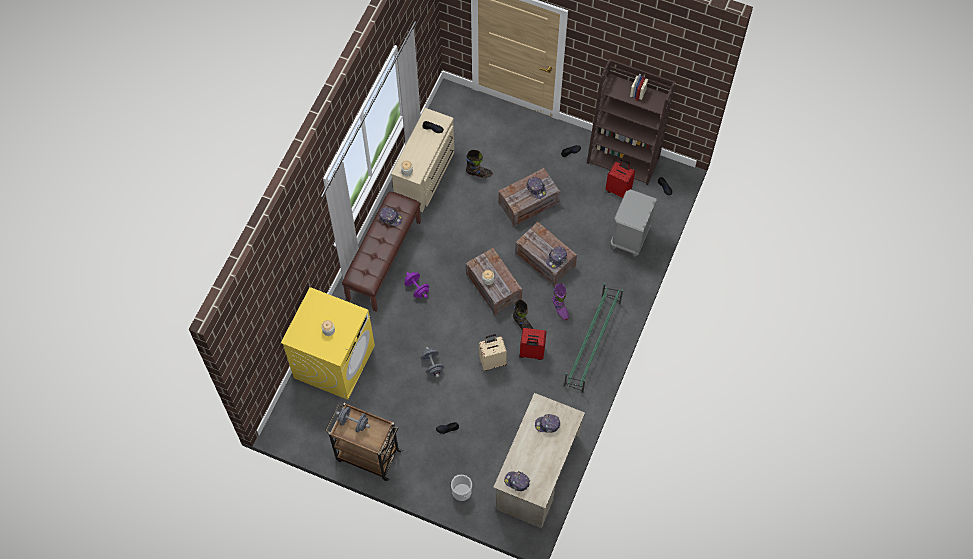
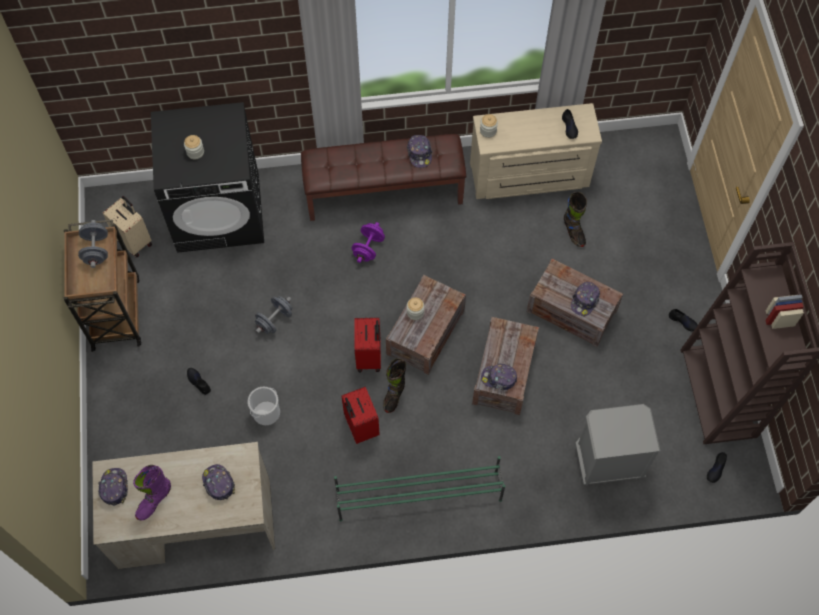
camera: 60 degrees right, 0 degrees up
(334, 361) = (219, 212): yellow washing machine -> black washing machine
(461, 491) = (121, 444): bucket -> bucket (266, 412)
(492, 361) = (321, 386): beige suitcase -> beige suitcase (135, 241)
(560, 309) = (444, 429): purple boot -> purple boot (154, 501)
(619, 189) = (670, 411): red suitcase -> red suitcase (369, 357)

